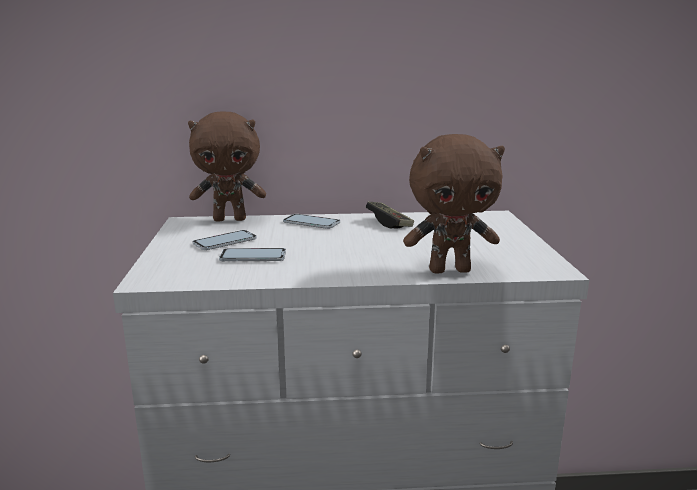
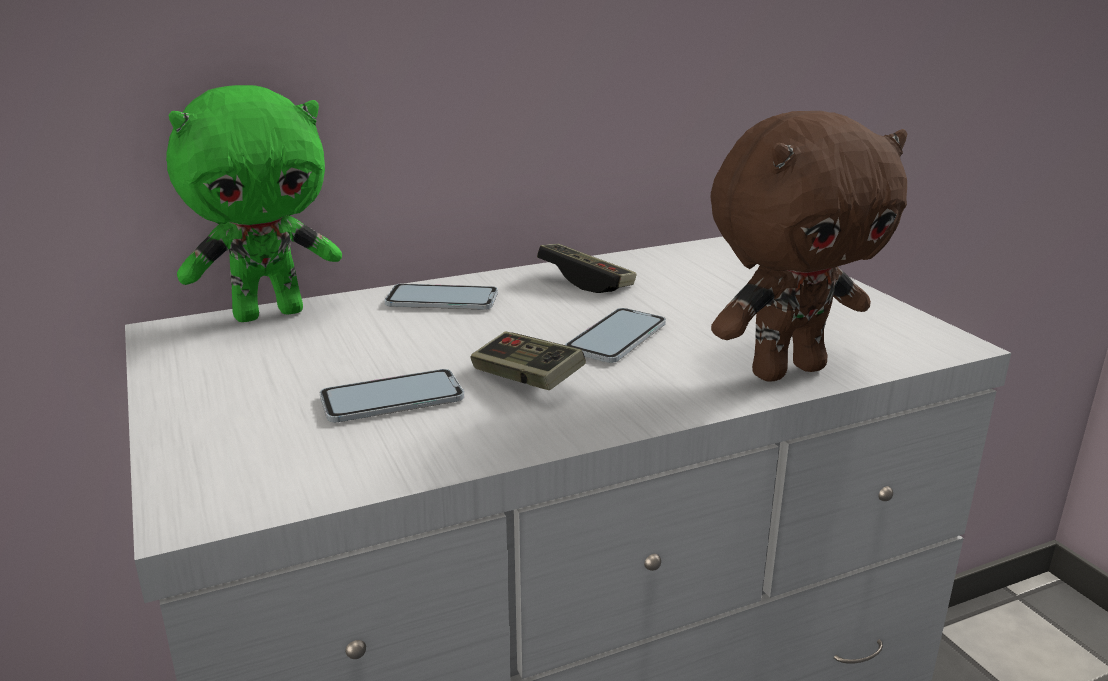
camera: 20 degrees left, 5 degrees up
(225, 241) = (301, 369): phone -> phone (616, 337)
(230, 219) = (269, 313): brown plush toy -> green plush toy
(318, 257) = (526, 380): none -> game controller

